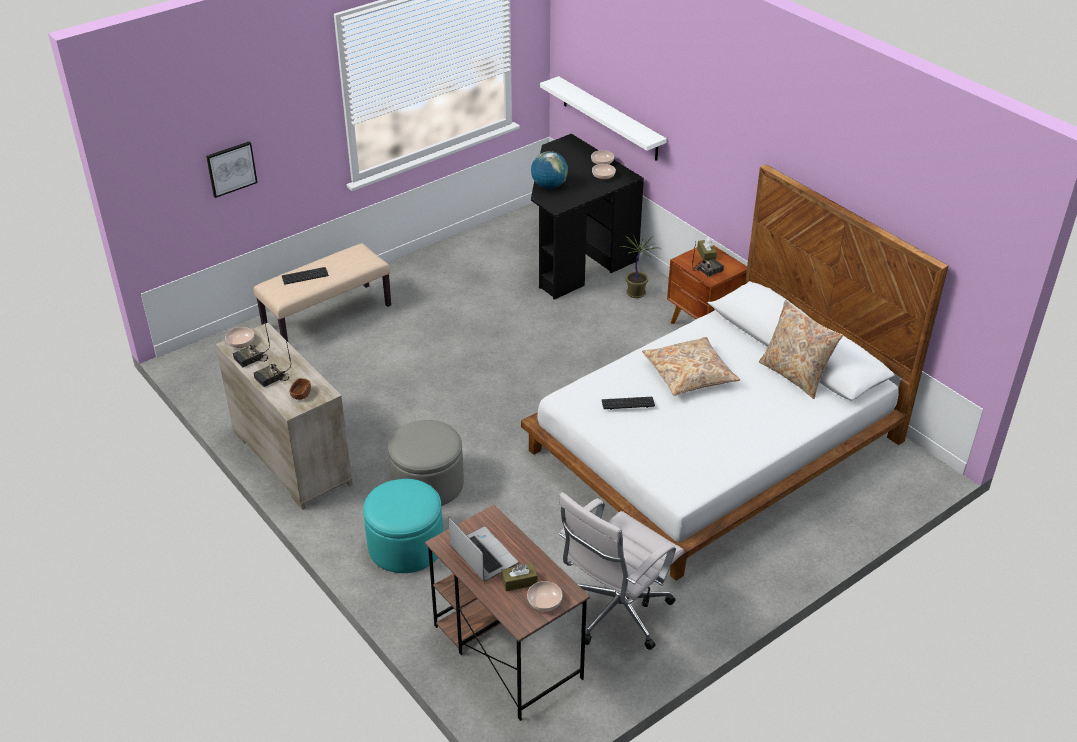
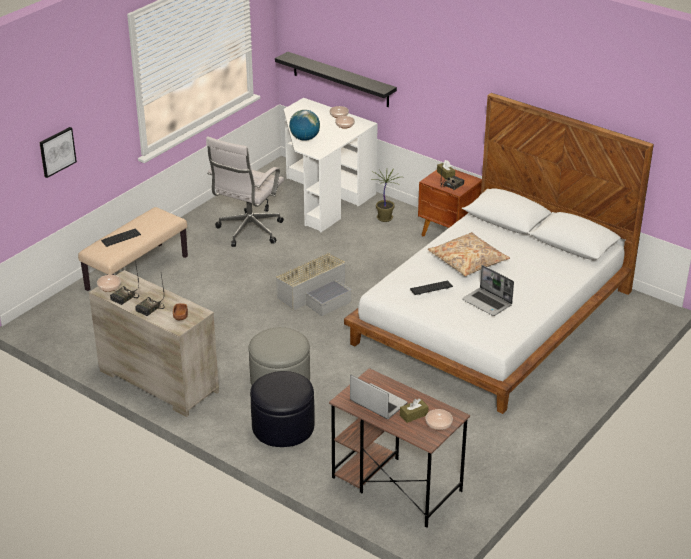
camera: 15 degrees left, 5 degrees down
(405, 545) = (283, 427): turquoise ottoman -> black ottoman
(516, 379) = (317, 295): none -> grey storage box
(574, 255) = (322, 197): black desk -> white desk
(610, 119) = (340, 79): white shelf -> black shelf
(615, 615) = (467, 444): white office chair -> white office chair (248, 232)
(690, 435) = (487, 303): none -> laptop
(795, 375) = (546, 250): beige pillow -> none

